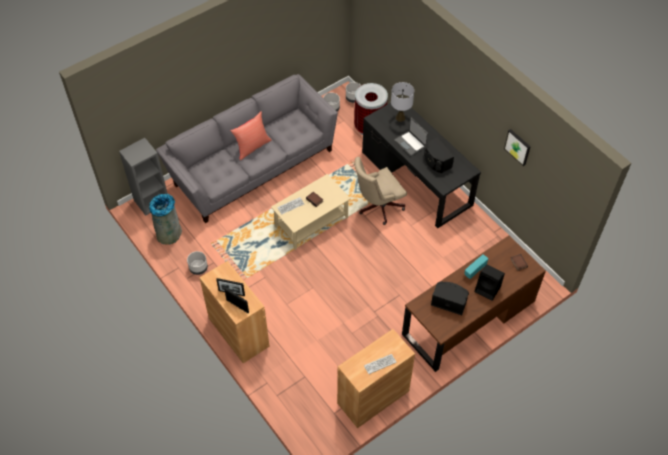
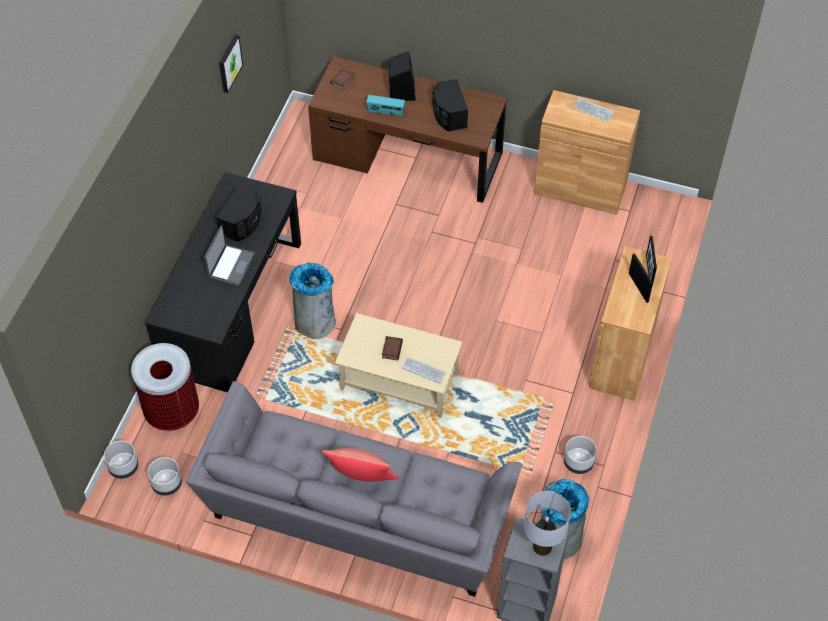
camera: 125 degrees left, 0 degrees up
(377, 207) = (315, 323): beige office chair -> grey trash can
(400, 118) = (189, 301): grey table lamp -> grey table lamp (542, 546)

